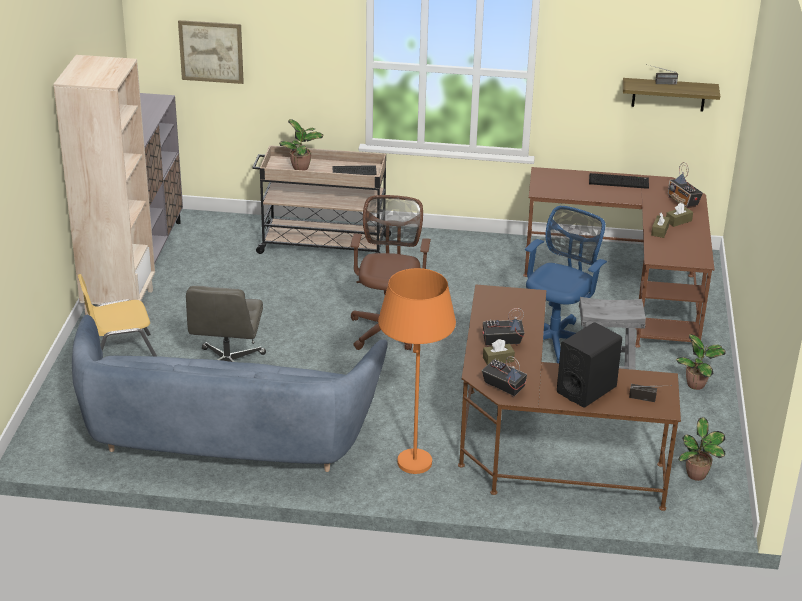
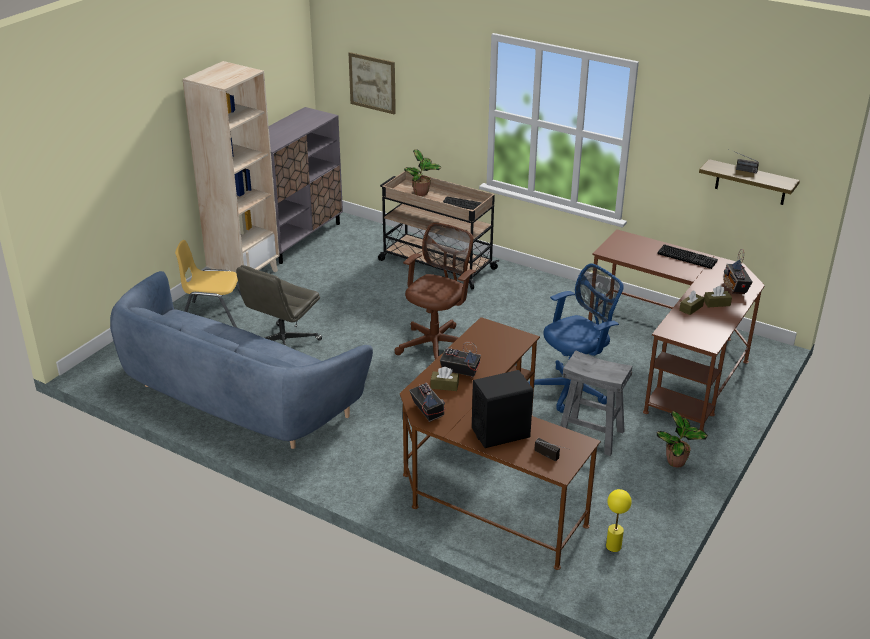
camera: 25 degrees right, 0 degrees up
(412, 475) = (358, 471): orange floor lamp -> none
(697, 475) = (613, 546): potted plant -> yellow table lamp

